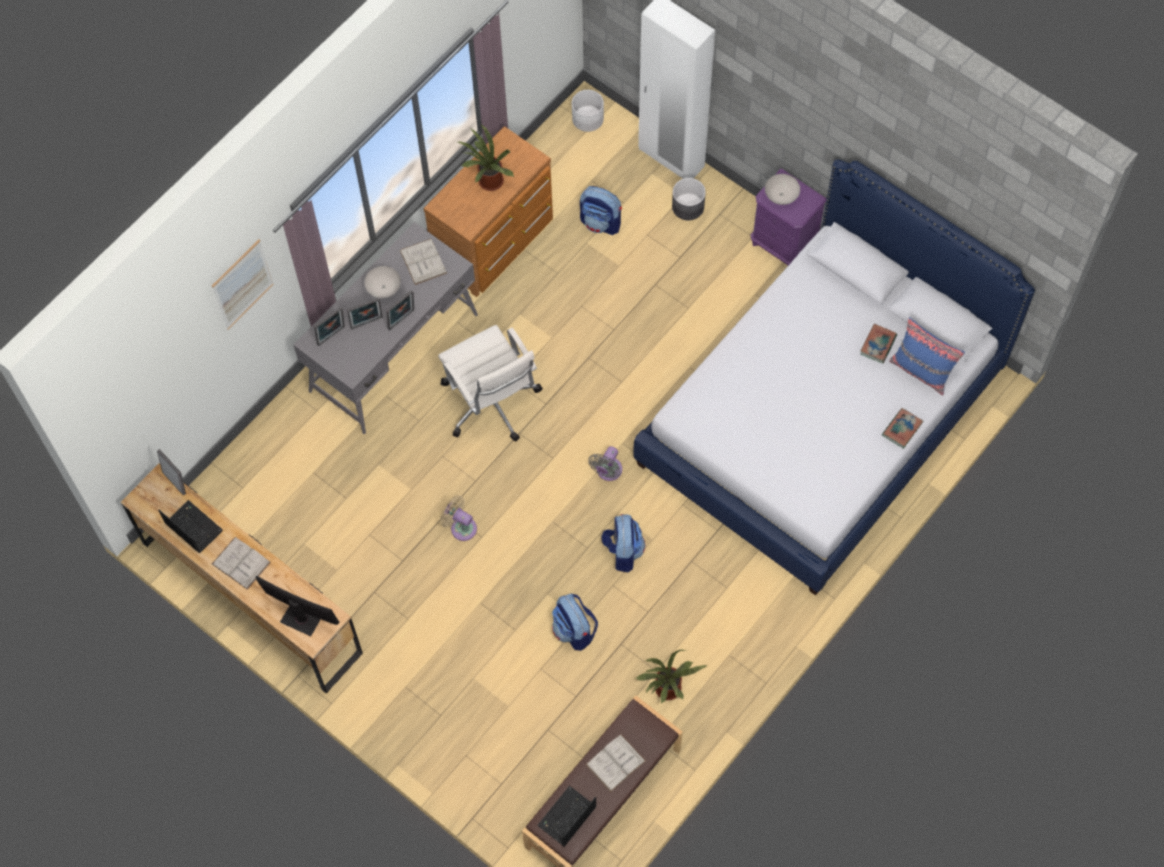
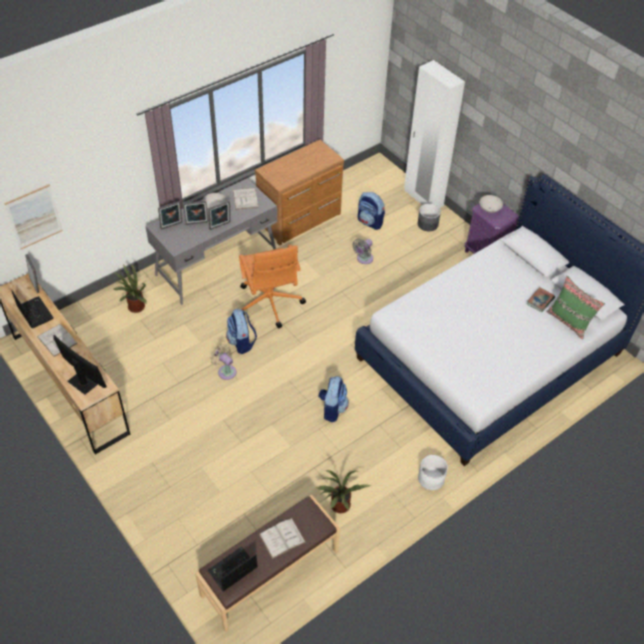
camera: 10 degrees right, 15 degrees down
(242, 284) = (111, 156): picture -> picture (34, 217)
(488, 182) = (300, 164): potted plant -> potted plant (134, 307)
(491, 404) = (270, 304): white office chair -> orange office chair
(574, 630) = (283, 452): backpack -> backpack (241, 342)
(587, 118) = (376, 170): white planter -> white planter (431, 478)
(607, 471) = (335, 358): grey fan -> grey fan (363, 259)
(902, 429) = (549, 354): book -> none
(922, 370) = (569, 322): blue pillow -> green pillow

